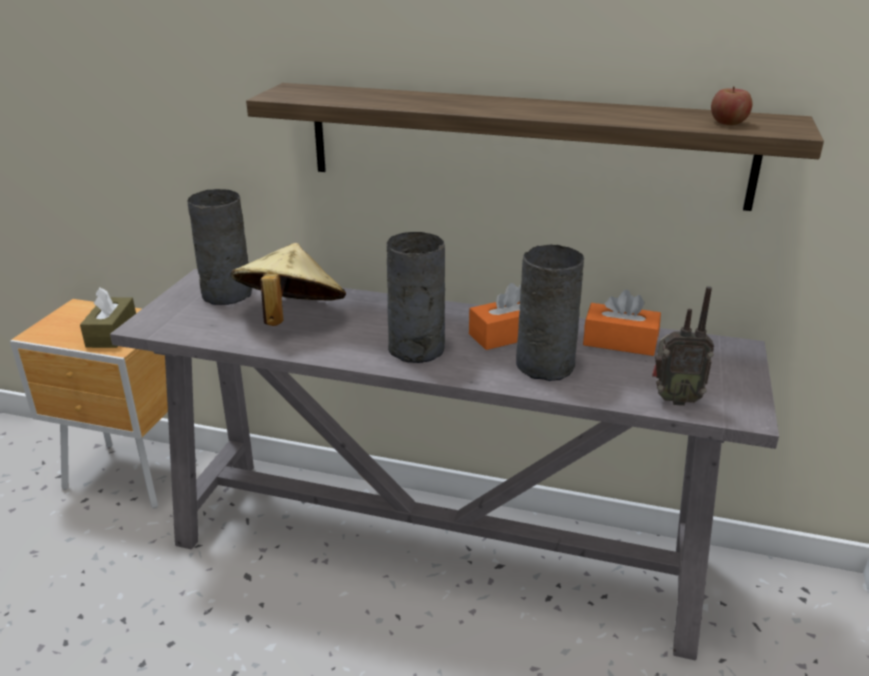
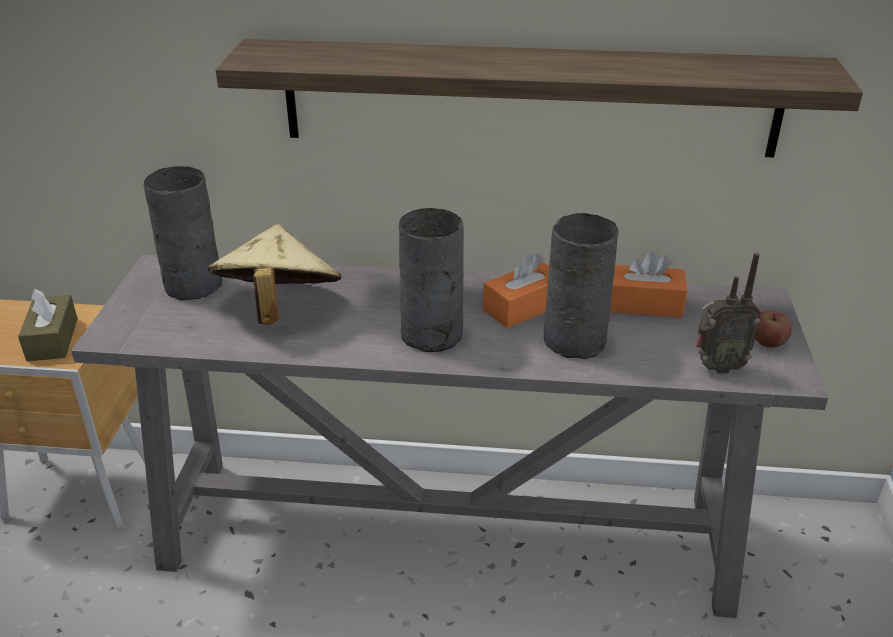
camera: 10 degrees left, 5 degrees up
(728, 122) = (759, 72): apple -> apple (768, 342)

